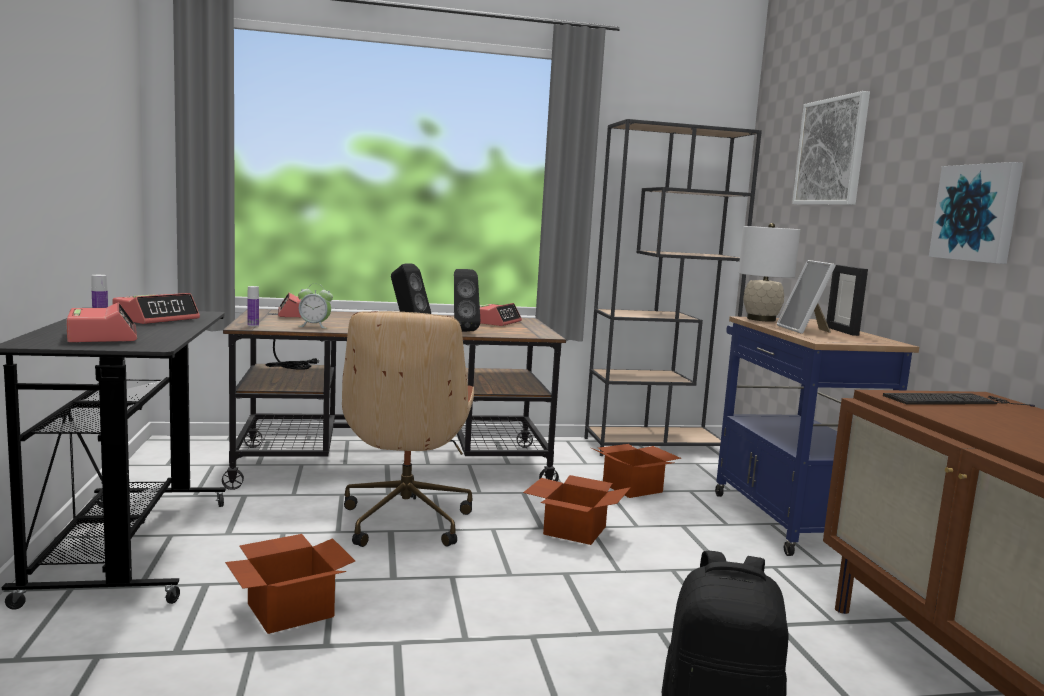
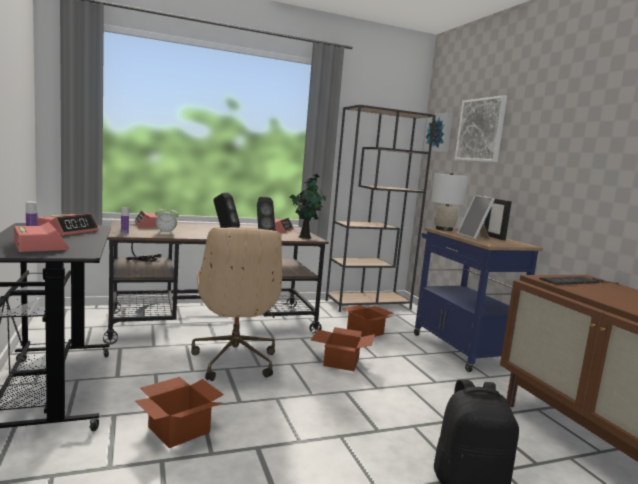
camera: 10 degrees left, 0 degrees up
(532, 332) = (305, 237): none -> potted plant
(977, 213) = (579, 171): picture -> picture (439, 133)

